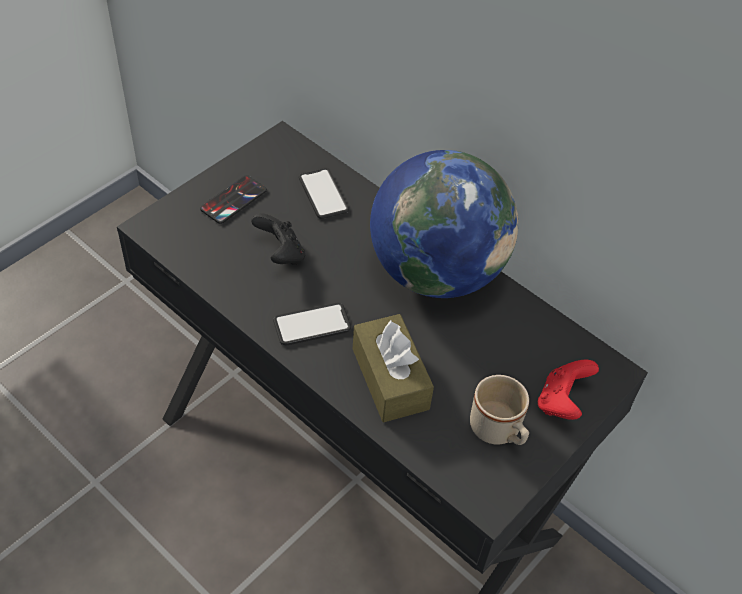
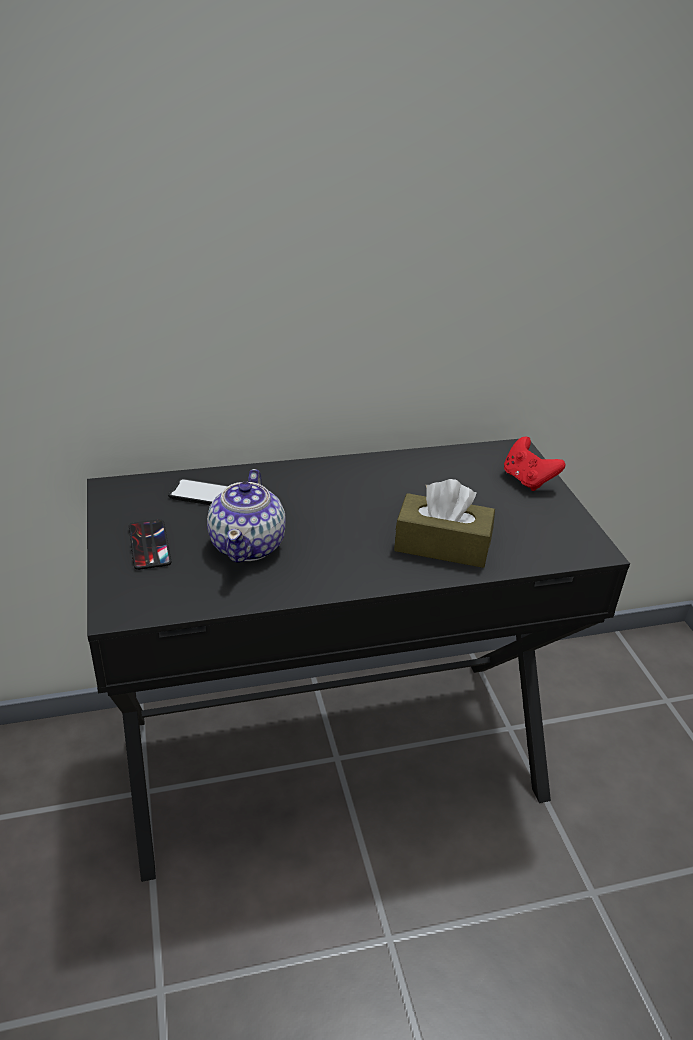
camera: 55 degrees left, 15 degrees down
(280, 254) = (248, 545): black game controller -> teapot
(312, 324) = (347, 561): phone -> none
(436, 271) = (353, 478): globe -> none
(498, 431) = (534, 517): beige mug -> none

